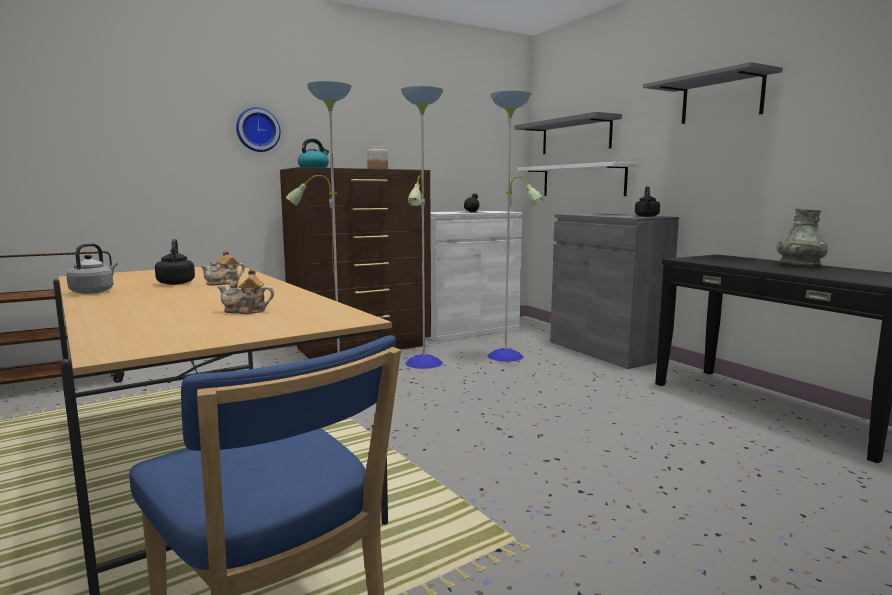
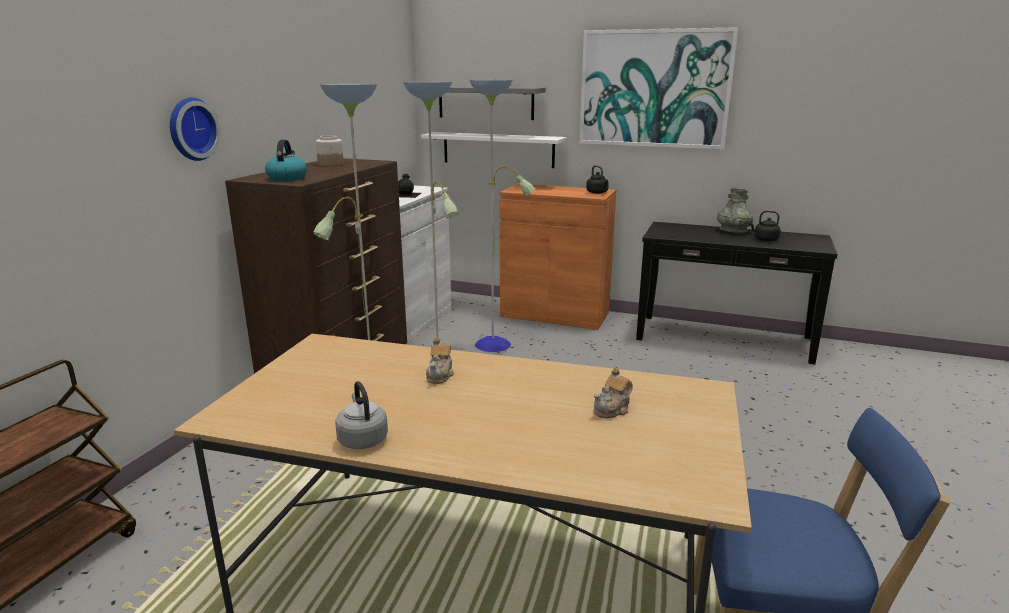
camera: 40 degrees left, 10 degrees up
(176, 283) = (388, 391): black kettle -> black kettle (764, 239)
(605, 350) = (554, 314): grey cabinet -> orange cabinet
(721, 99) = (654, 89): grey shelf -> picture

